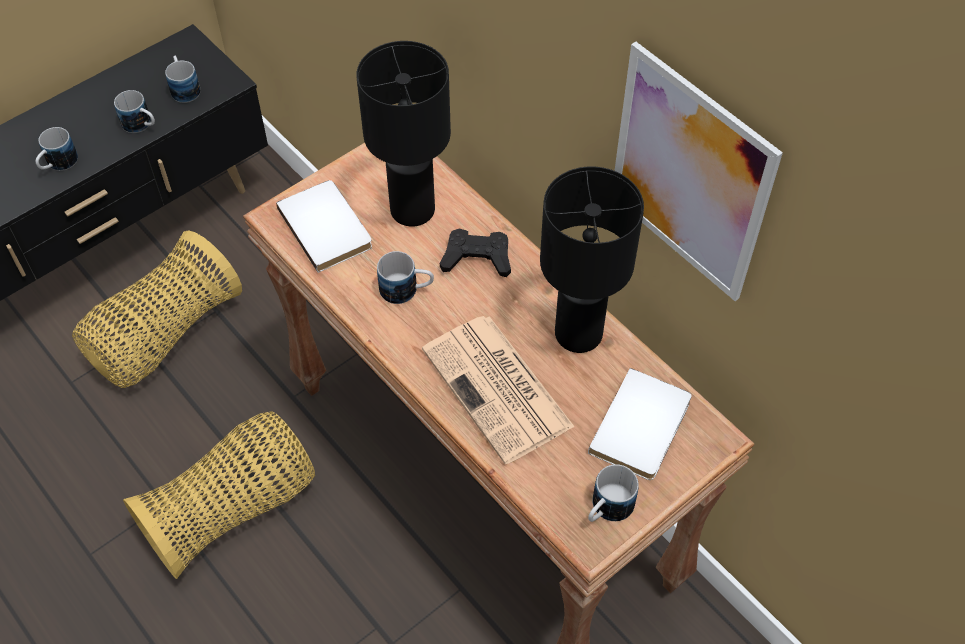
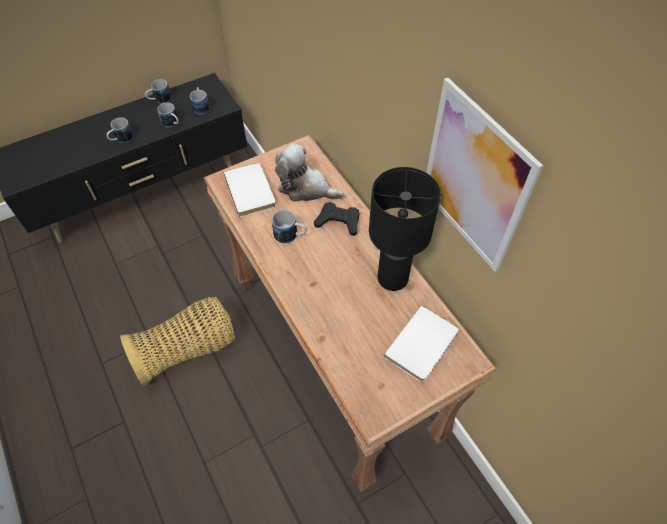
camera: 10 degrees right, 0 degrees up
(163, 336) = (171, 245): basket -> none
(413, 211) = (306, 188): black table lamp -> plush toy
(499, 389) = (334, 306): newspaper -> none
(607, 510) = (388, 398): mug -> mug (159, 100)

